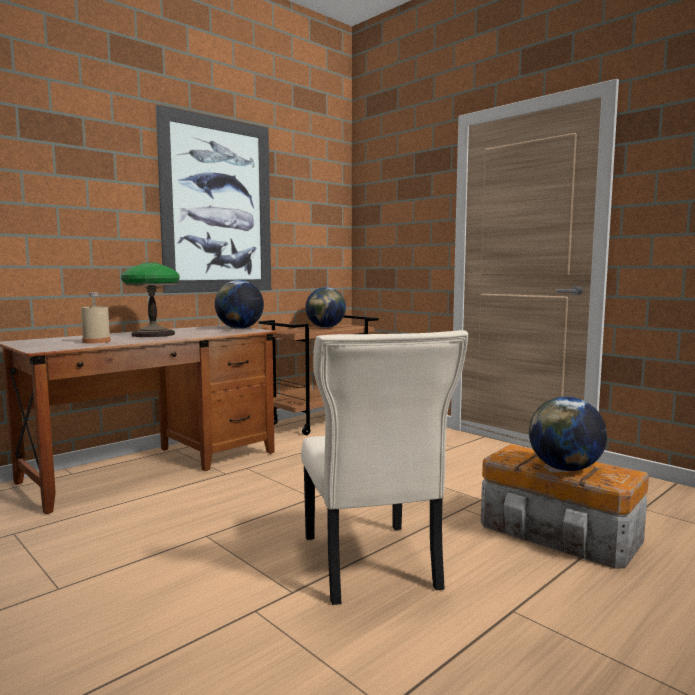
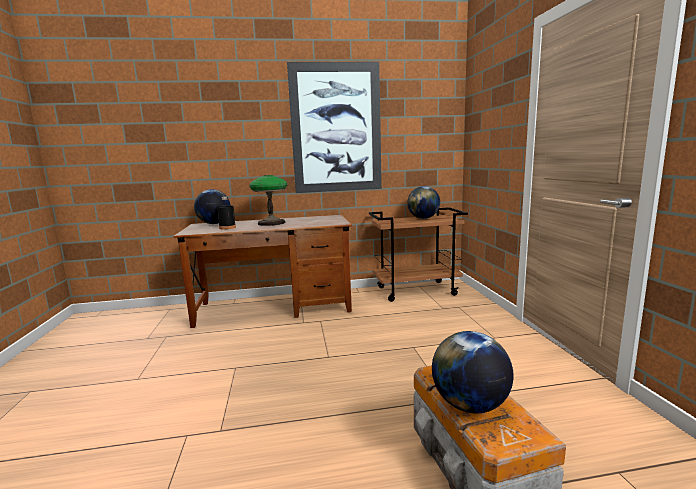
camera: 35 degrees right, 5 degrees up
(96, 341) = (227, 227): beige bottle -> black bottle
(239, 328) = (335, 220): globe -> globe (214, 223)
(370, 565) = (288, 429): beige chair -> none

